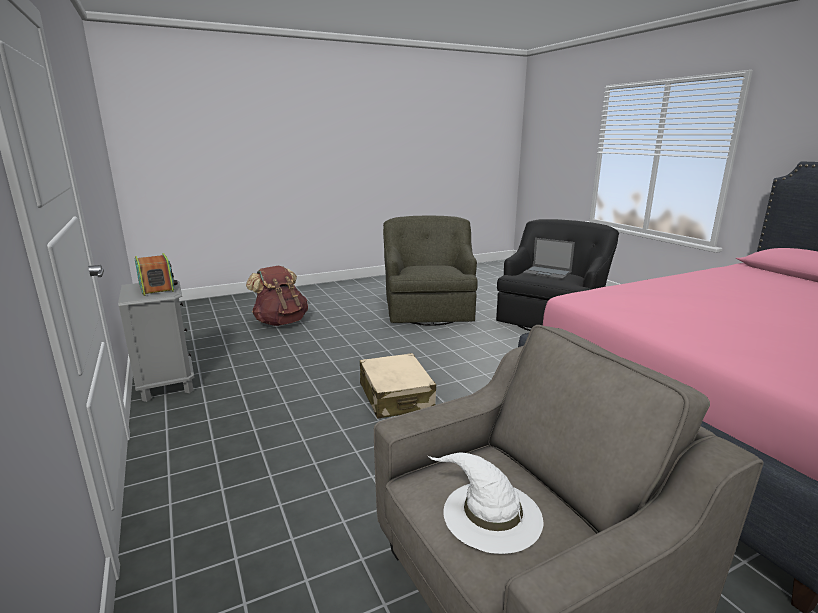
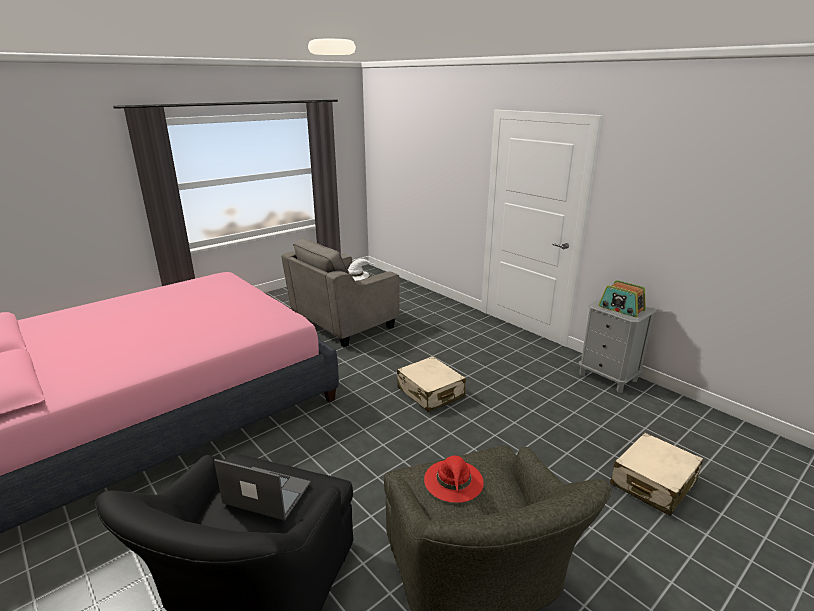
camera: 165 degrees right, 5 degrees up
(281, 322) = (653, 483): brown backpack -> beige suitcase
(438, 268) = (454, 481): none -> red hat

